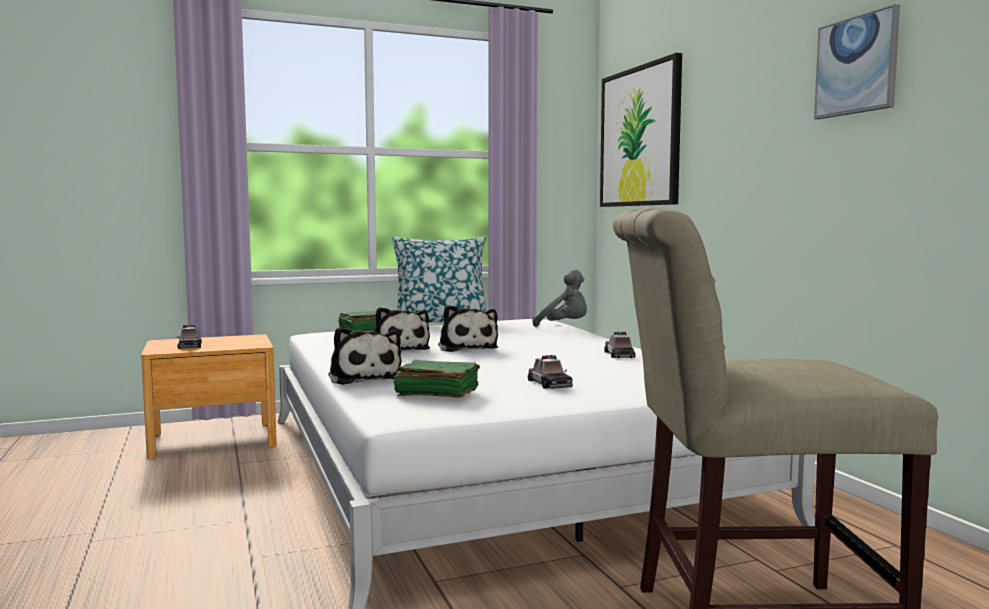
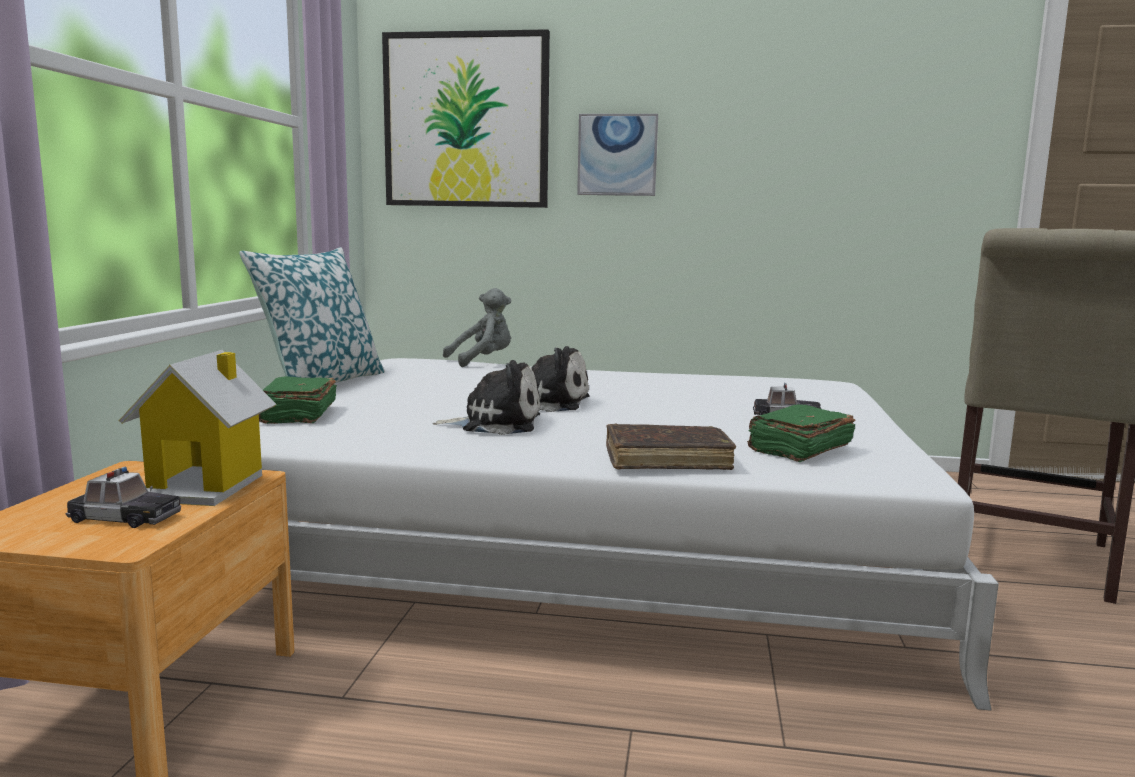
camera: 60 degrees left, 5 degrees up
(238, 344) = (206, 486): none -> toy house
(363, 378) = (667, 460): plush toy -> brown book
(619, 354) = (656, 379): toy car -> none
(856, 65) = (804, 94): picture -> picture (617, 155)

